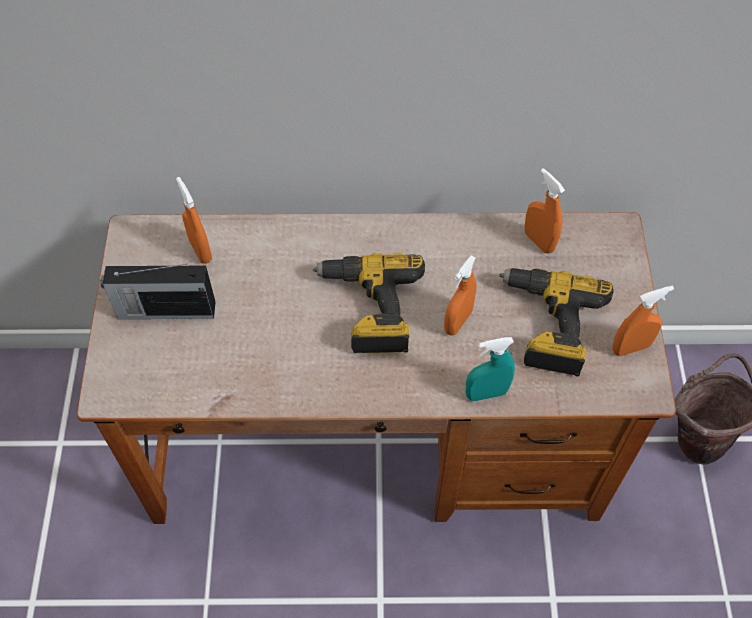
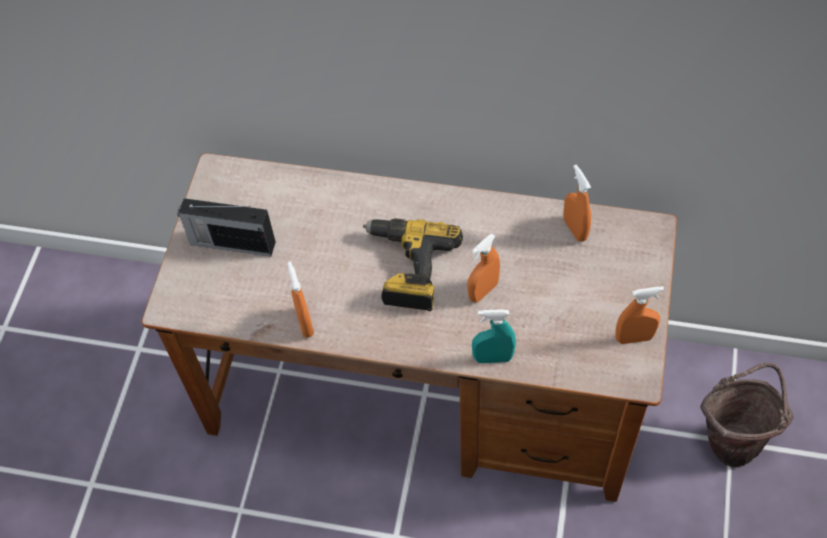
camera: 15 degrees right, 0 degrees up
(200, 250) = (272, 195): orange spray bottle -> orange spray bottle (305, 323)
(548, 326) = (563, 307): power drill -> none

